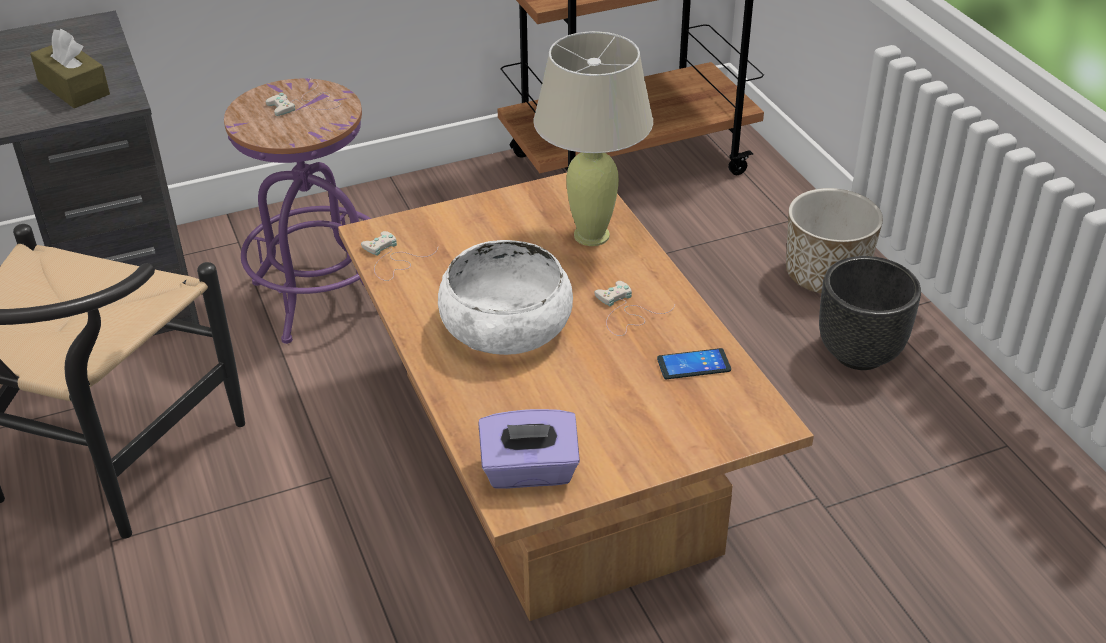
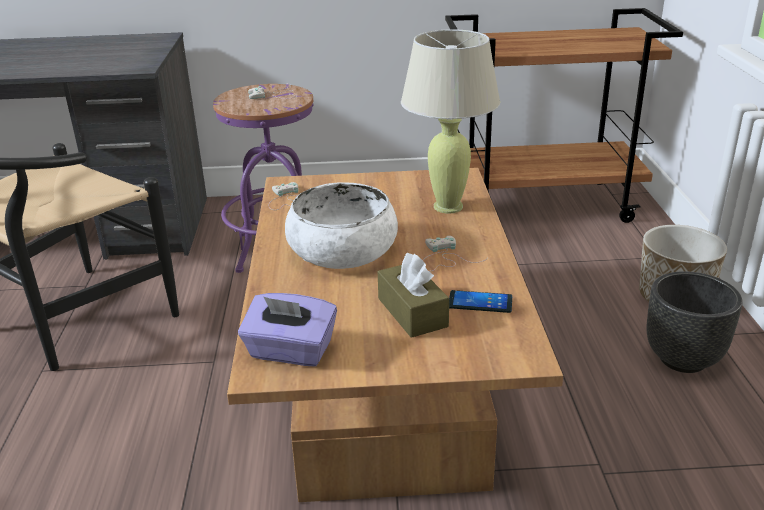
camera: 20 degrees right, 10 degrees down
(74, 88) = (119, 60): brown tissue box -> brown tissue box (412, 312)

